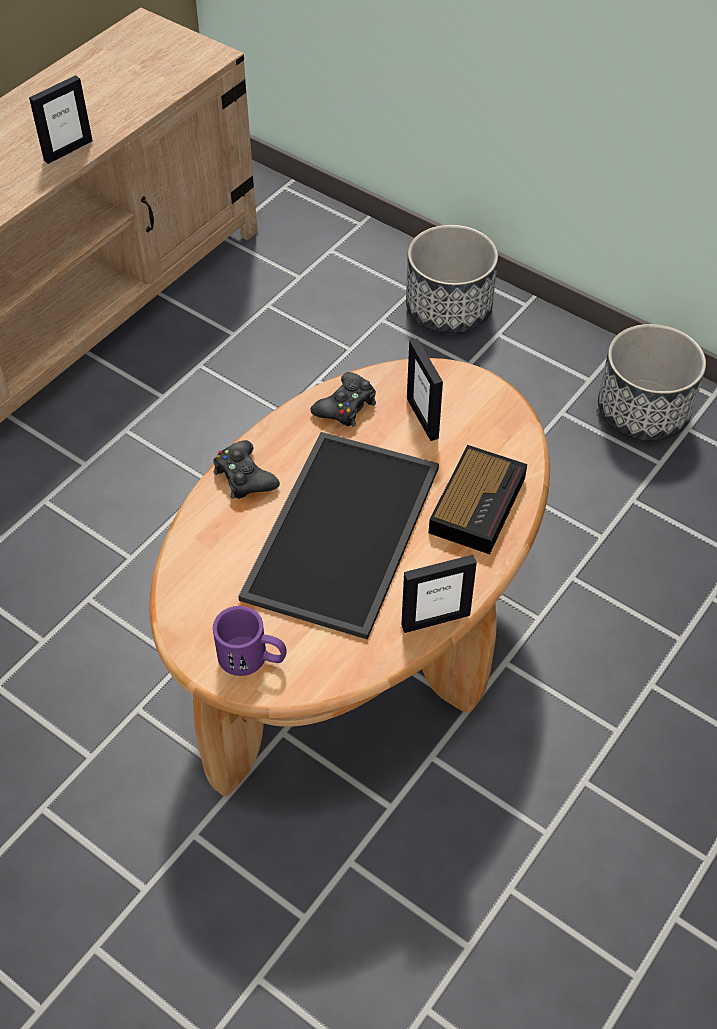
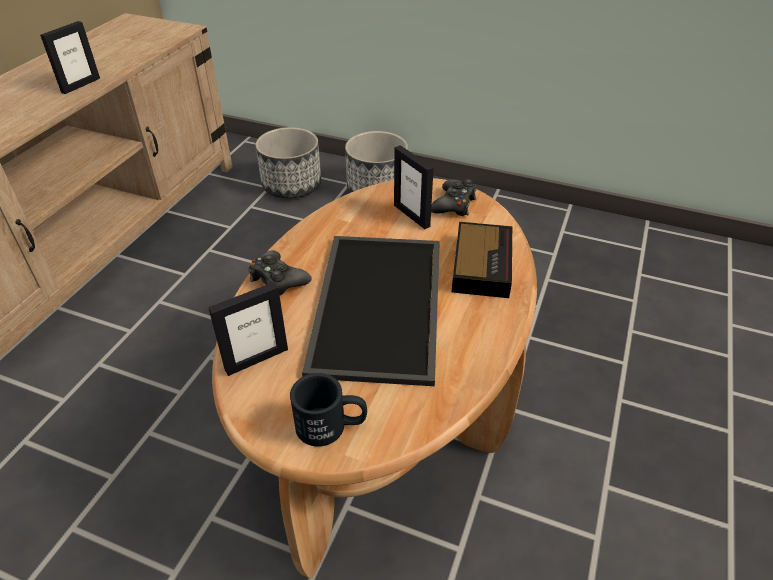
camera: 15 degrees left, 10 degrees down
(252, 658) = (331, 426): purple mug -> black mug
(346, 406) = (347, 218): black game controller -> black game controller (454, 204)
(435, 619) = (487, 357): picture frame -> picture frame (256, 359)
(643, 410) = (528, 226): planter -> planter (292, 185)

